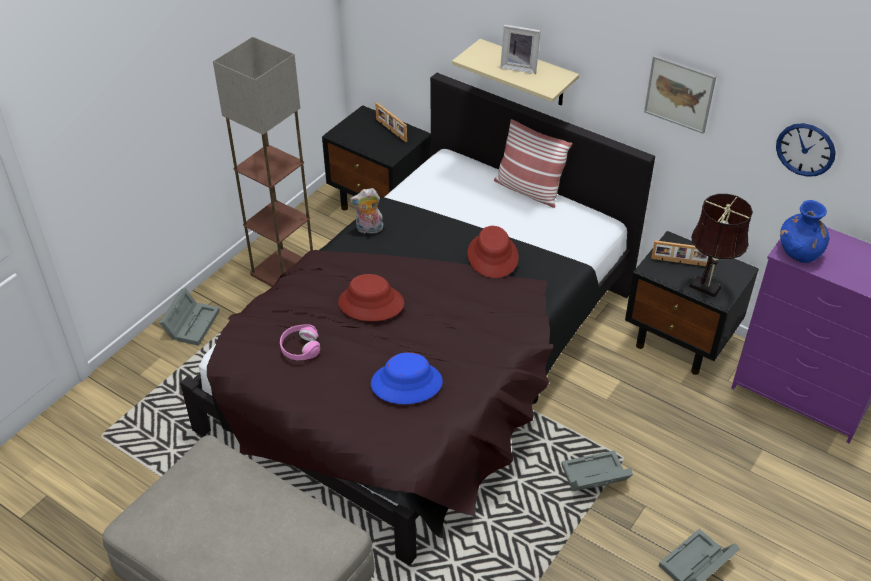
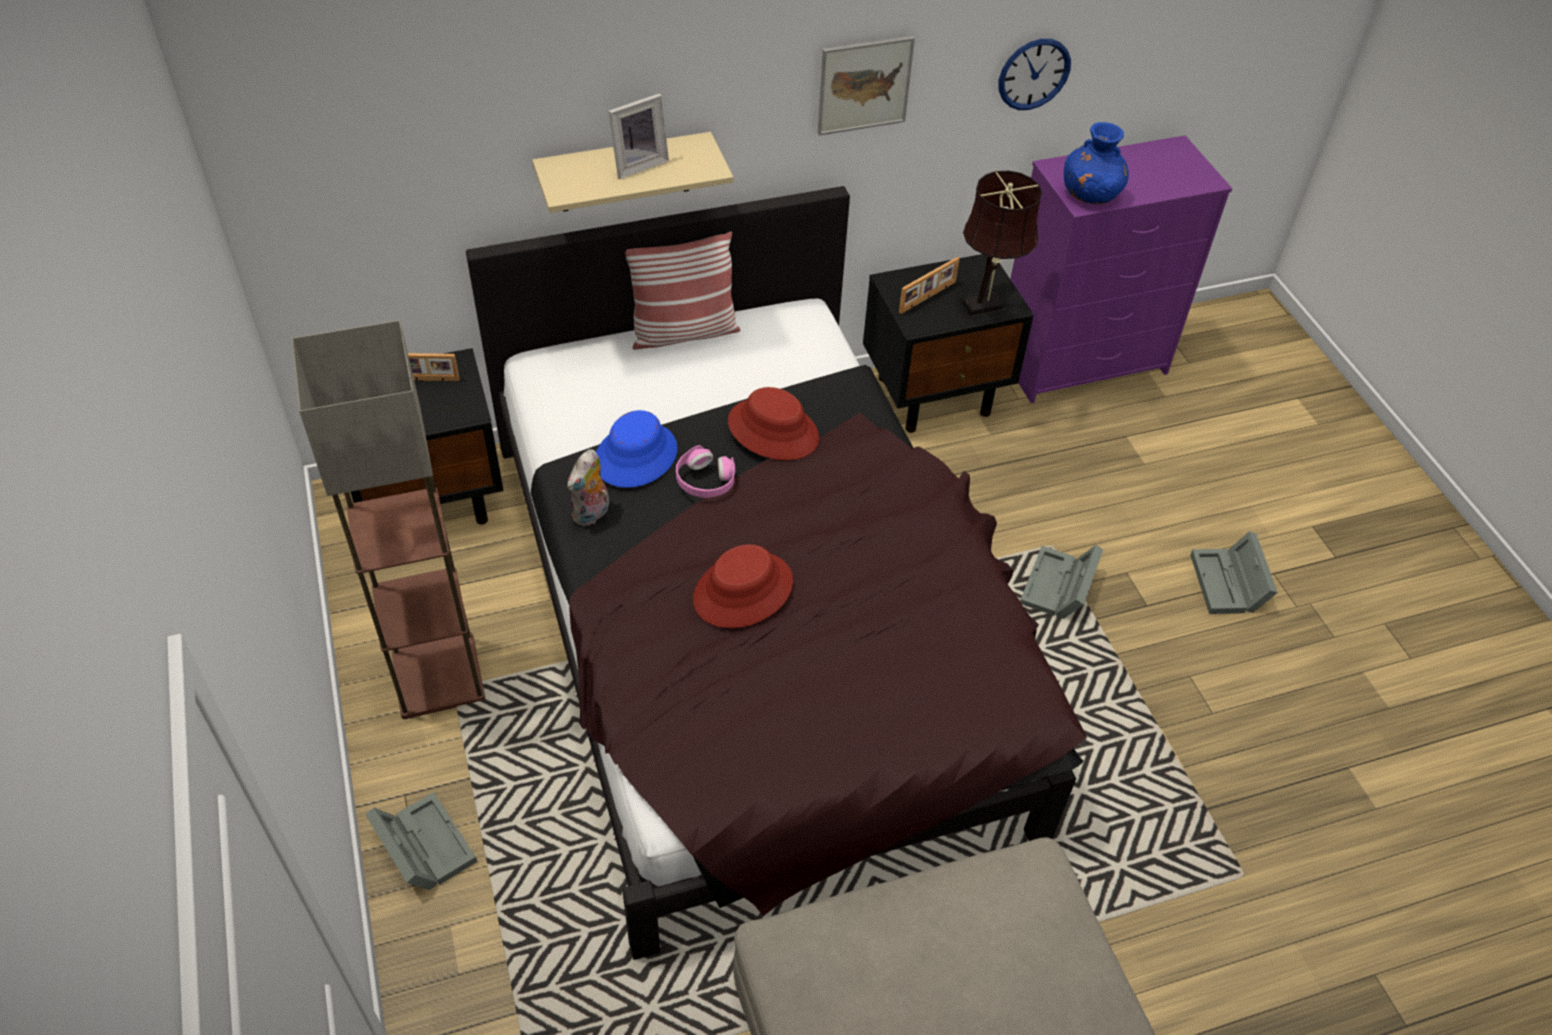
camera: 55 degrees left, 5 degrees up
(300, 347) = (753, 711): pink headphones -> pink headphones (705, 480)
(406, 383) = (915, 638): blue hat -> blue hat (635, 455)

